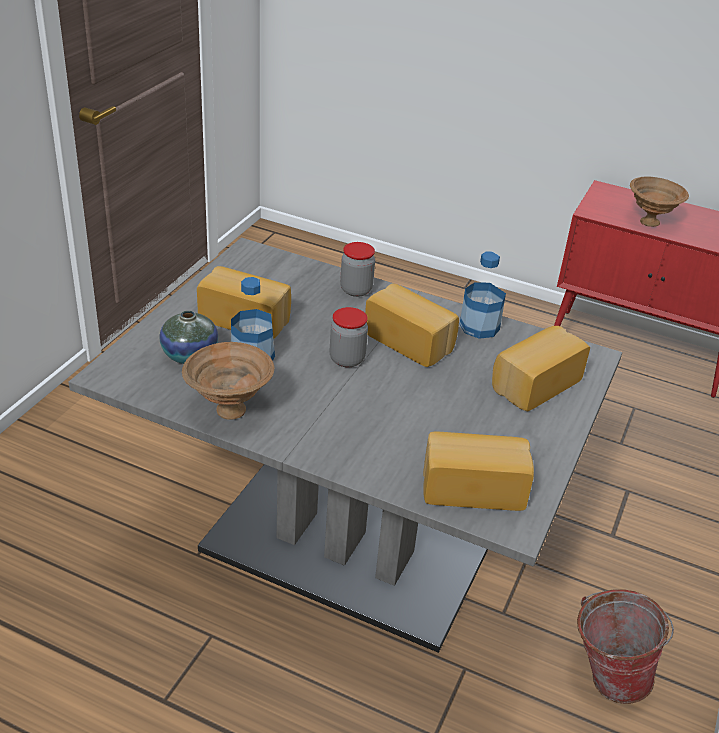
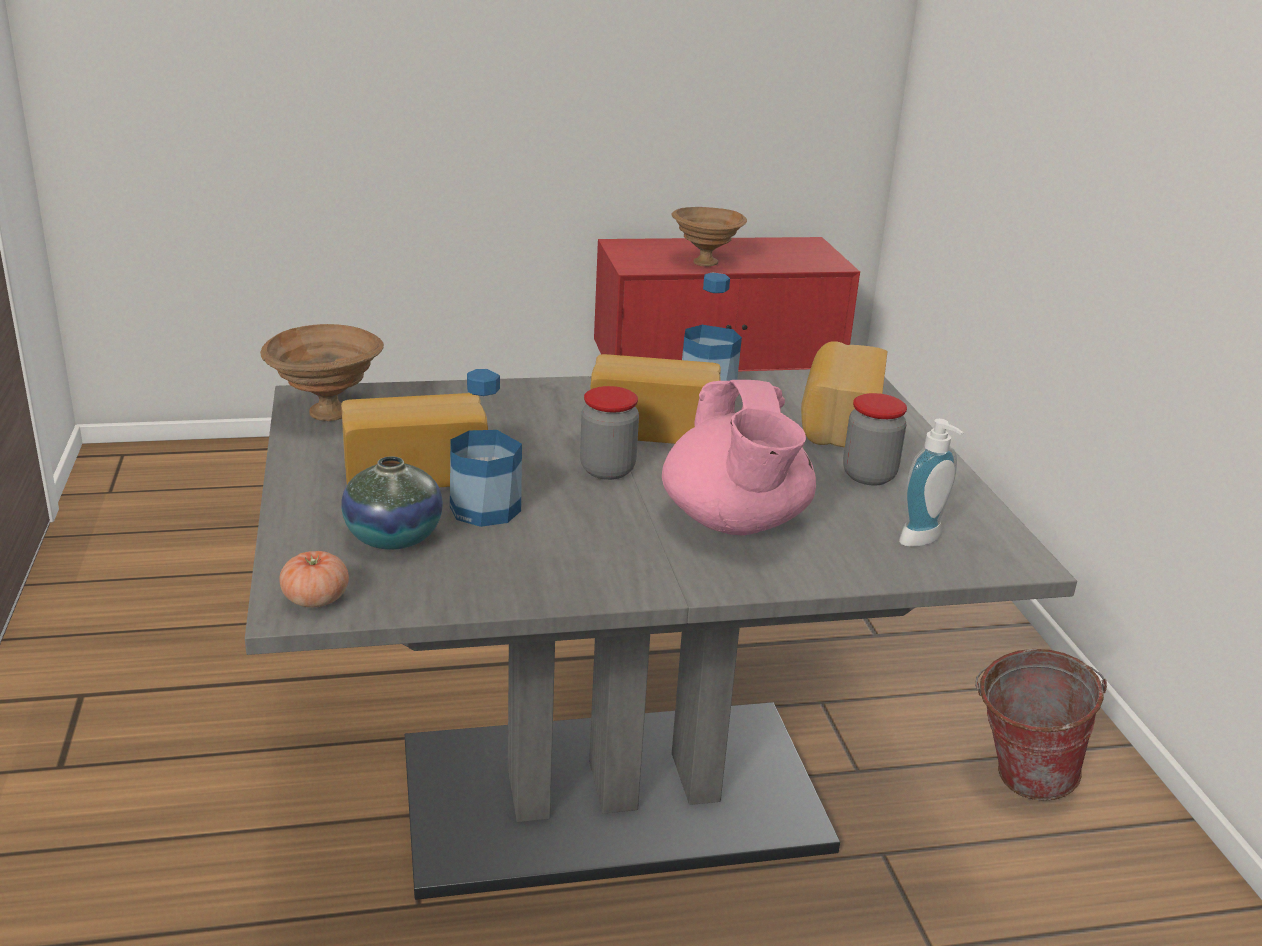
camera: 35 degrees left, 10 degrees down
(117, 374) = (315, 599): none -> tomato
(228, 411) = (539, 579): brown bowl -> brown bowl (326, 414)
(356, 290) = (514, 396): jar -> jar (869, 476)
(374, 423) = (735, 523): none -> pink teapot
(472, 486) = (925, 541): bread -> soap dispenser

